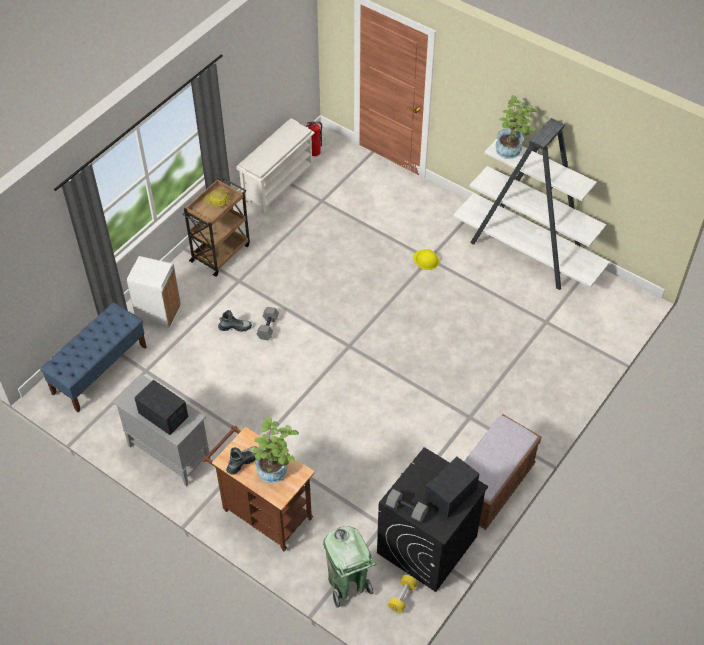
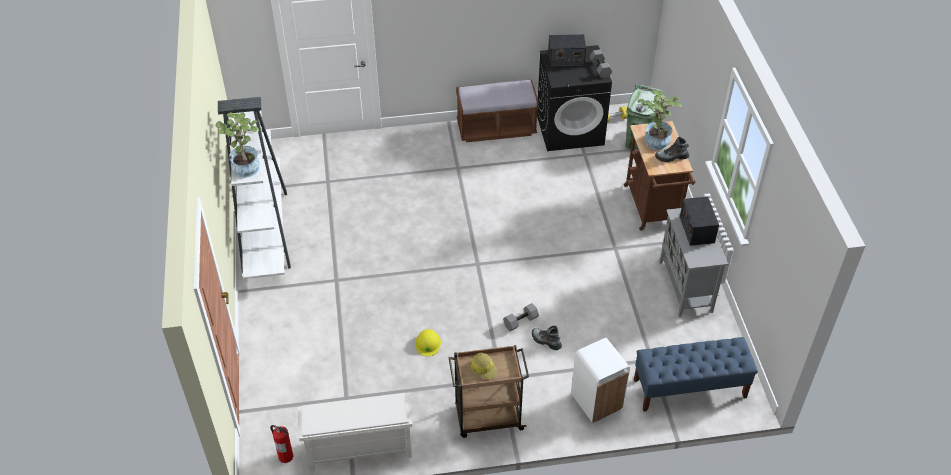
camera: 135 degrees left, 5 degrees down
(426, 260) = (339, 281): yellow hard hat -> yellow hard hat (428, 343)

